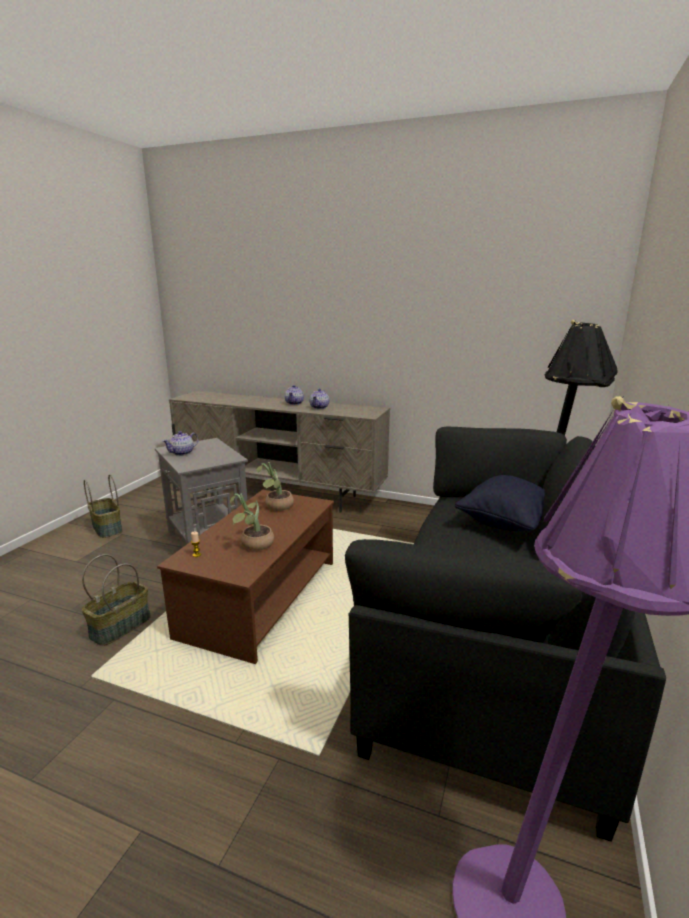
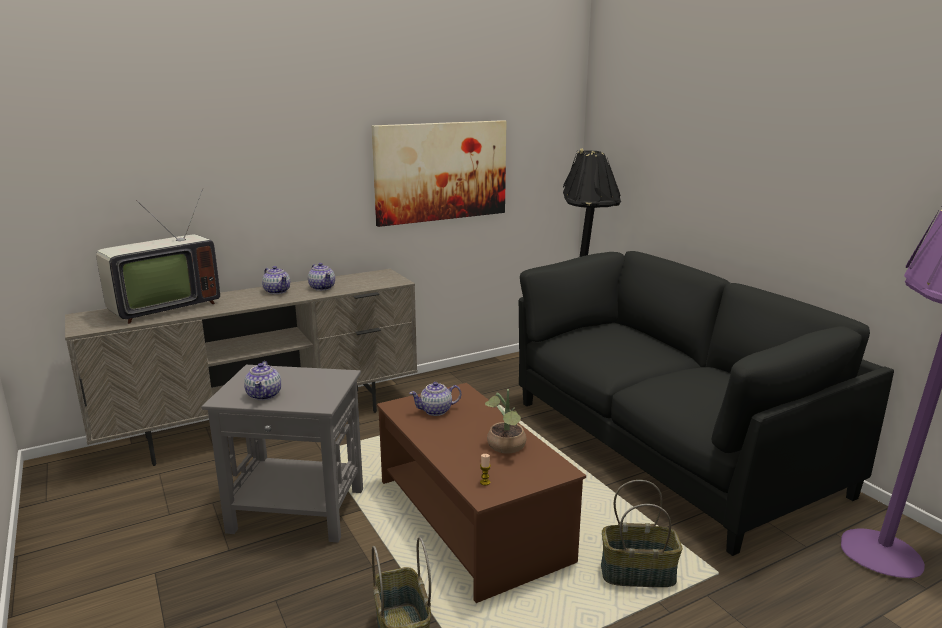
camera: 50 degrees left, 0 degrees up
(108, 528) = (111, 581): basket -> basket (638, 573)
(230, 397) = (162, 308): none -> television
(276, 507) = (436, 411): potted plant -> teapot
(446, 333) = (441, 171): none -> picture
(507, 524) = (632, 340): black pillow -> none

